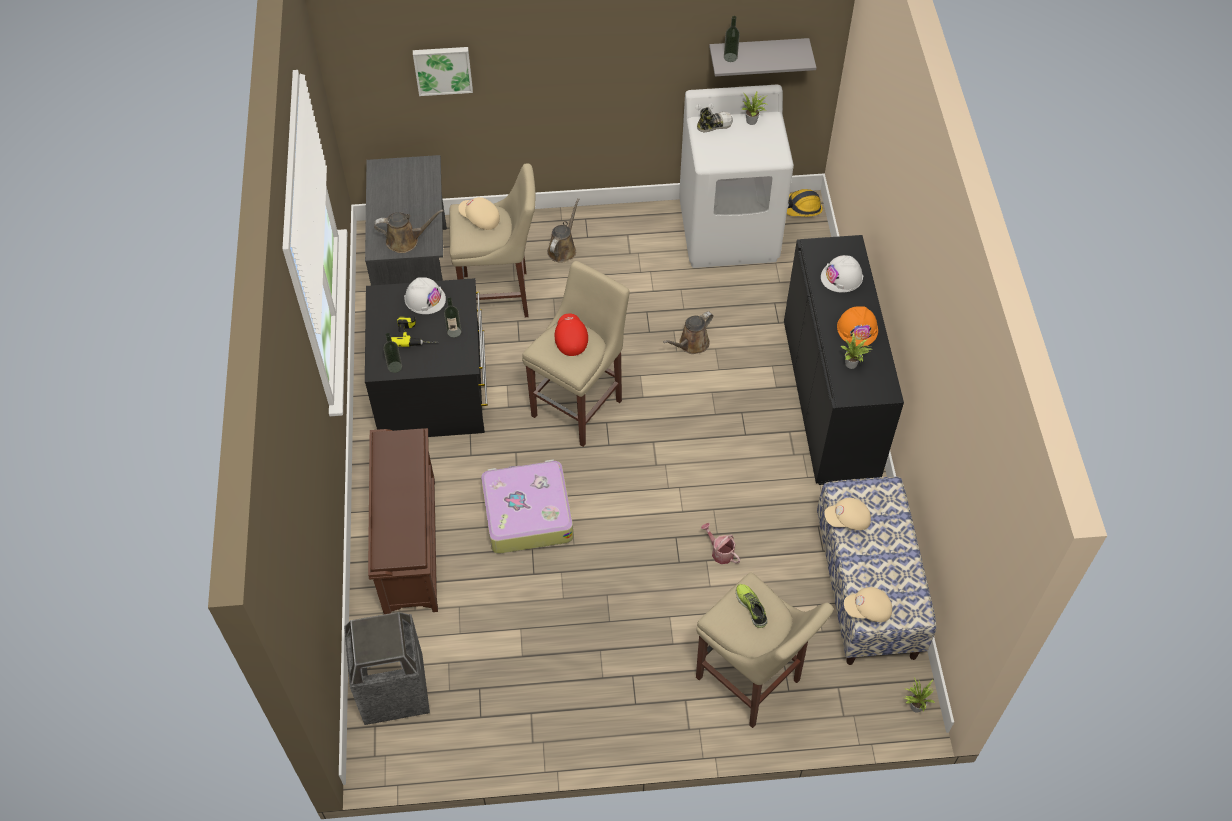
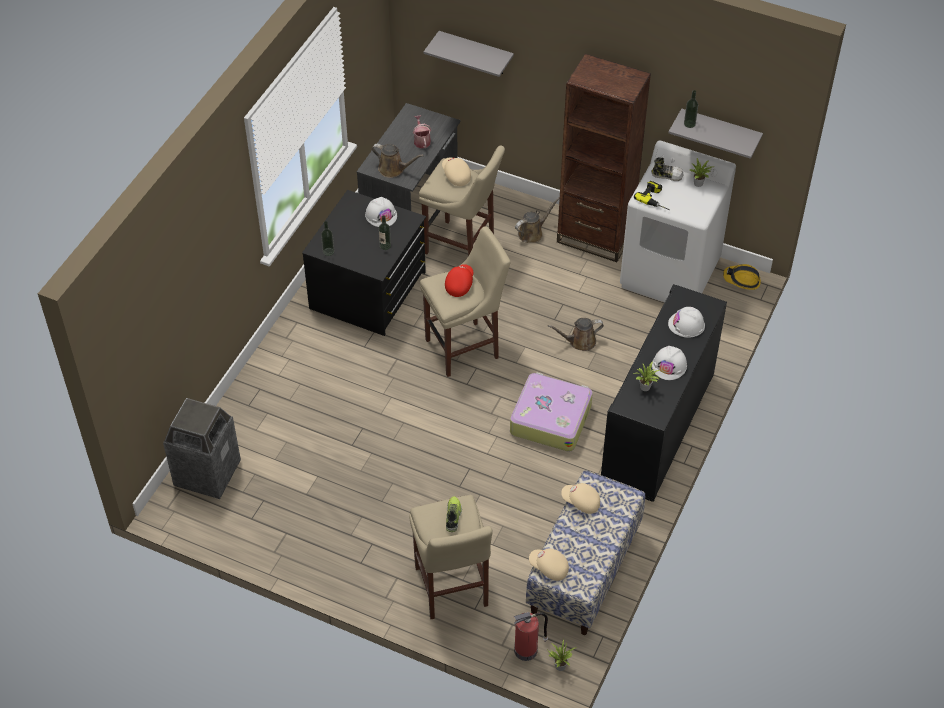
camera: 30 degrees right, 5 degrees down
(409, 544) = (281, 386): brown shoe rack -> none
(415, 335) = (357, 236): power drill -> power drill (656, 199)
(443, 69) = (476, 53): picture -> grey shelf
(526, 513) = (375, 403): suitcase -> suitcase (550, 418)
(629, 226) = (595, 237): none -> brown bookcase
(720, 552) = (494, 493): watering can -> watering can (421, 140)
(857, 329) = (669, 365): orange hard hat -> white hard hat
(871, 707) = (527, 650): none -> fire extinguisher

